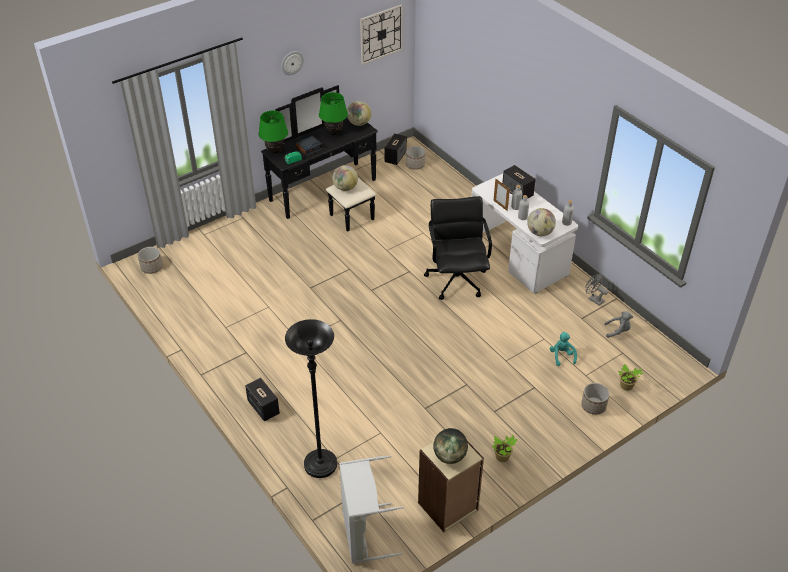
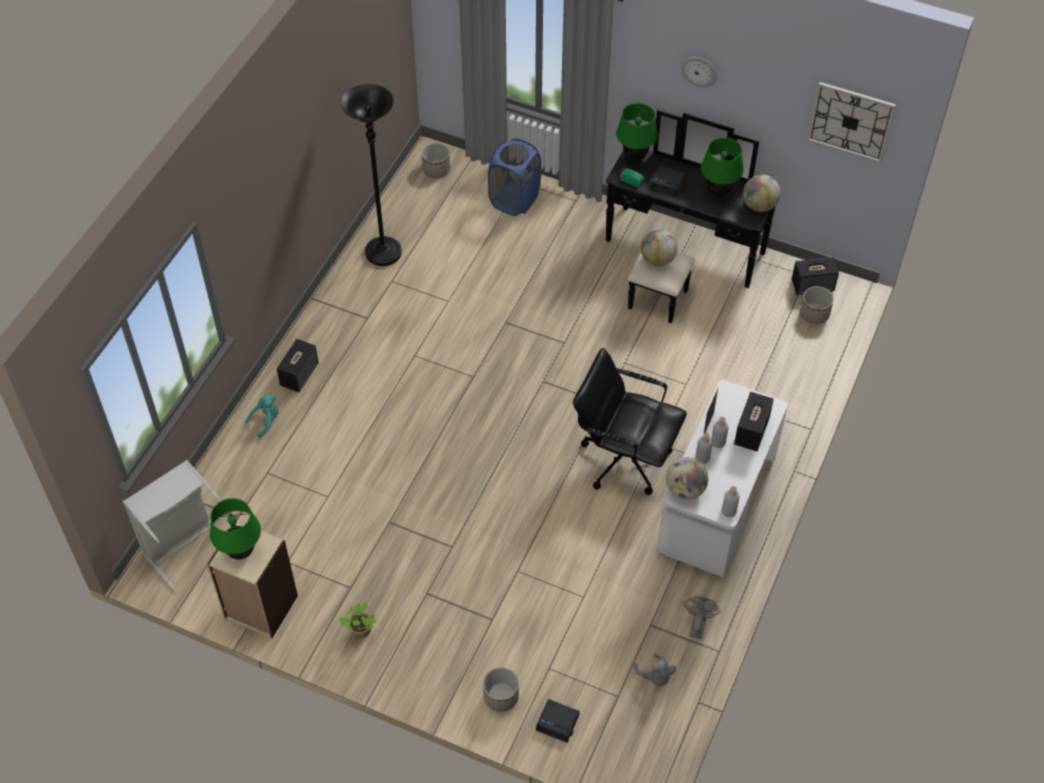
camera: 60 degrees right, 10 degrees up
(215, 243) = (514, 199): none -> blue laundry basket
(320, 465) = (252, 464): black floor lamp -> black floor lamp (383, 253)
(449, 456) = (241, 551): globe -> green table lamp
(457, 279) = (624, 458): black office chair -> black office chair turned 120 degrees counterclockwise
(562, 356) = (565, 629): turquoise plush toy -> turquoise plush toy (266, 421)
(626, 387) = (558, 722): potted plant -> alarm clock

